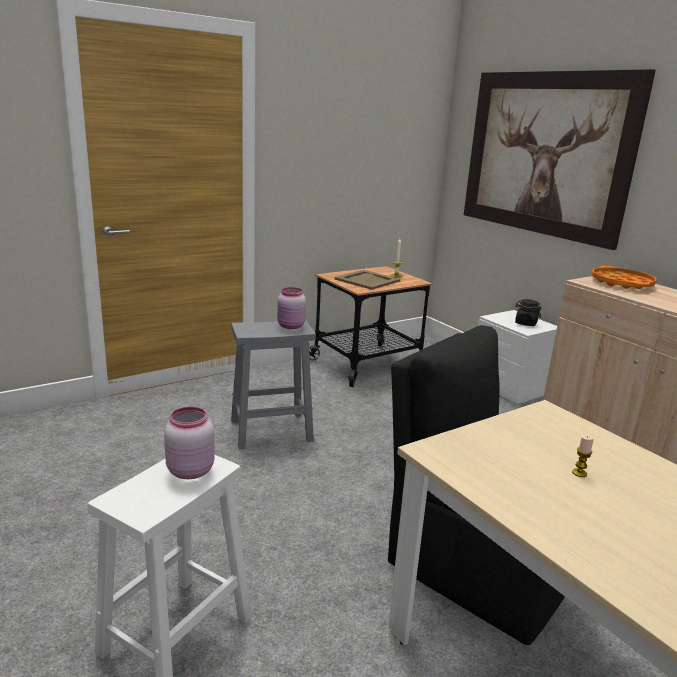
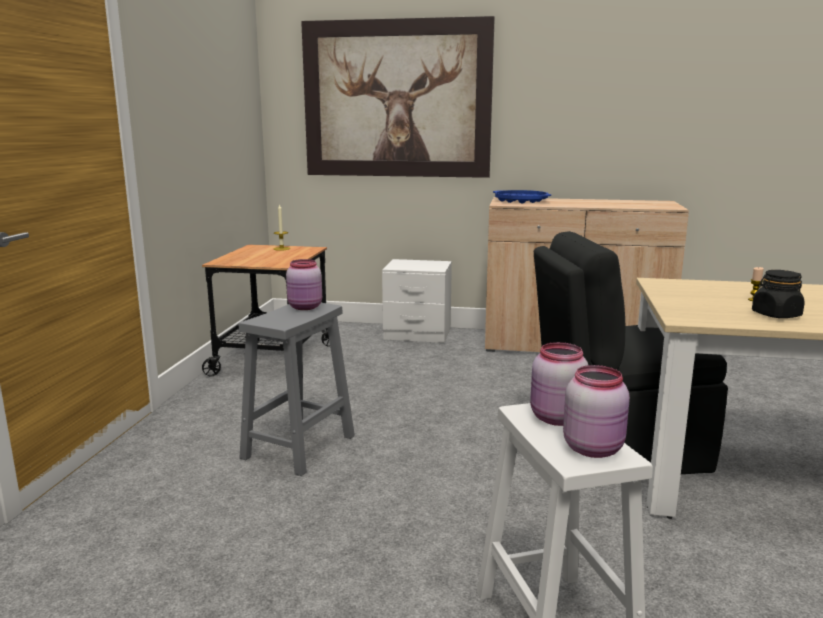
camera: 45 degrees left, 5 degrees down
(147, 500) = (594, 448): none -> pink jar
(368, 280) = (268, 257): beige tray -> none
(525, 323) = (424, 265): black jar -> black jar (776, 315)
(621, 283) = (521, 201): orange tray -> blue tray

